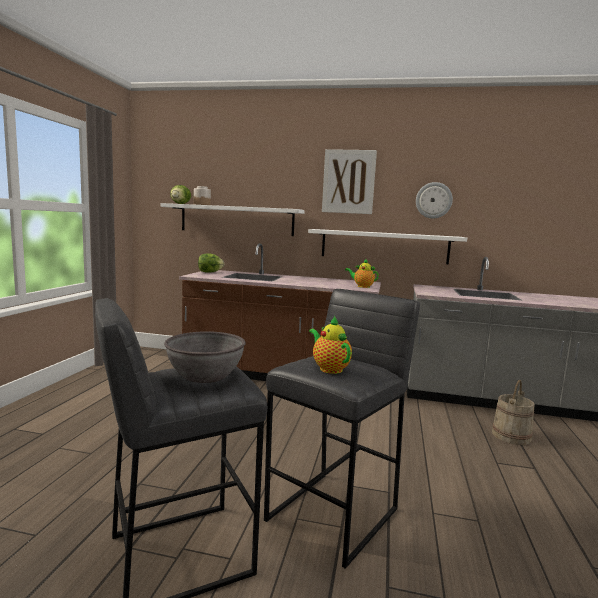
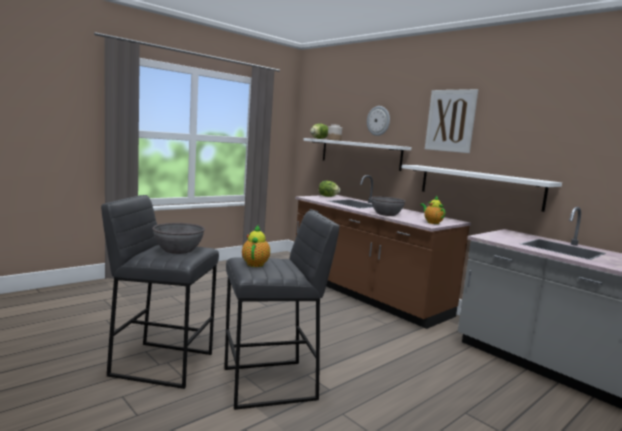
camera: 35 degrees right, 0 degrees up
(310, 284) = (386, 214): none -> grey bowl
(433, 200) = (532, 141): wall clock -> wall clock (378, 120)
(511, 436) = (525, 403): beige bucket -> none

